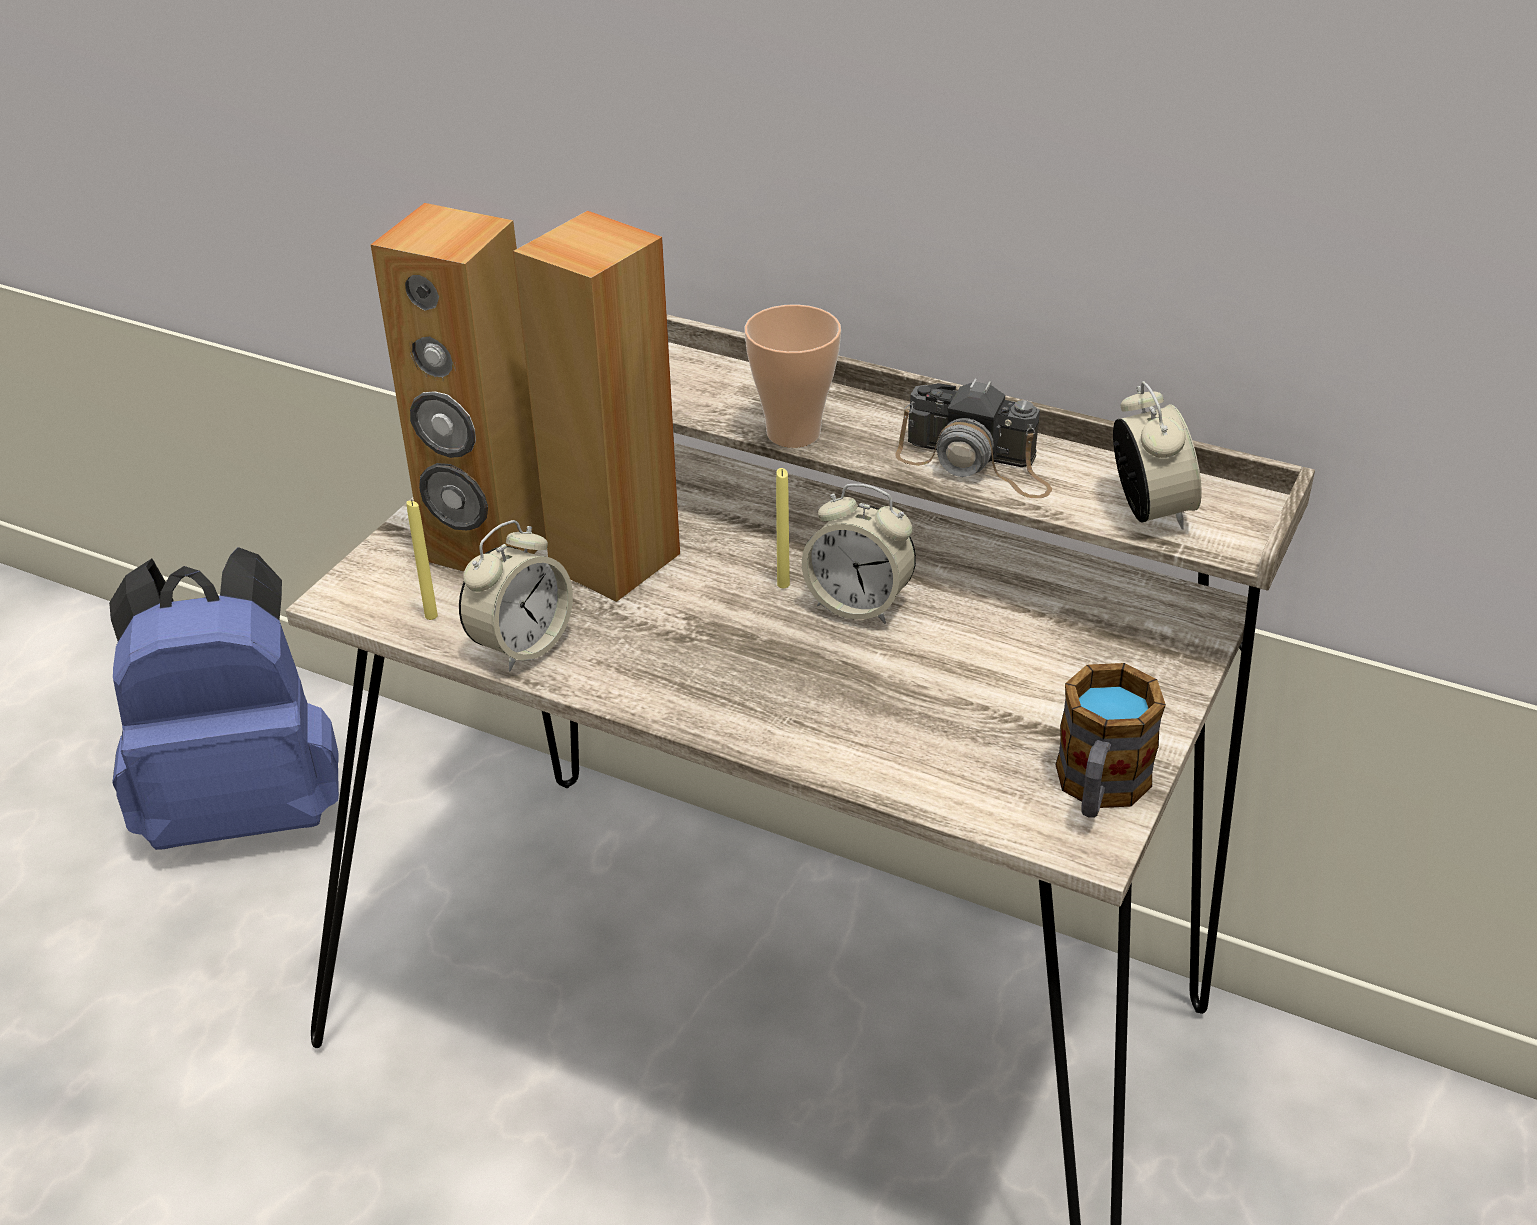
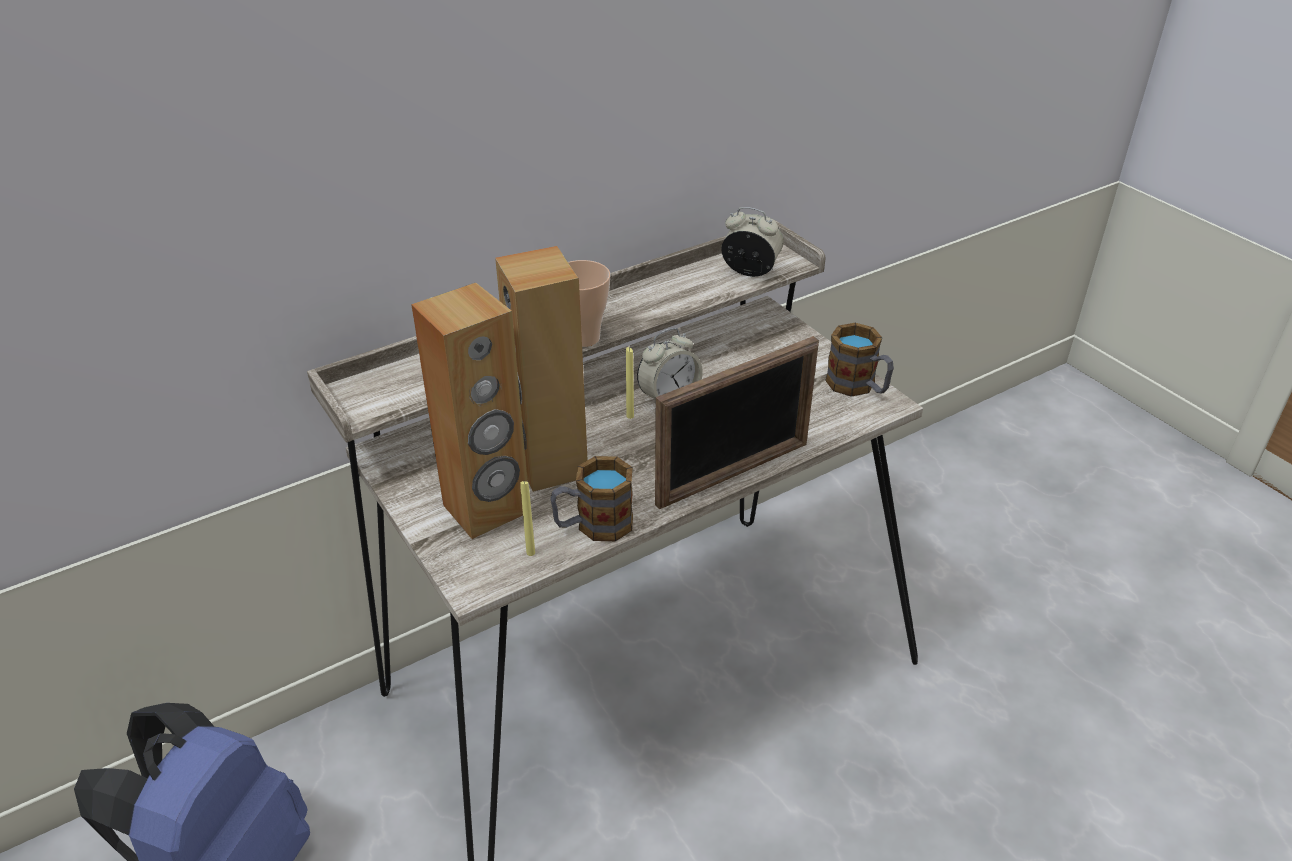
camera: 60 degrees left, 0 degrees up
(521, 645) = (593, 525): alarm clock -> mug
(737, 731) = (734, 474): none -> picture frame
(976, 464) = (668, 298): camera -> none

